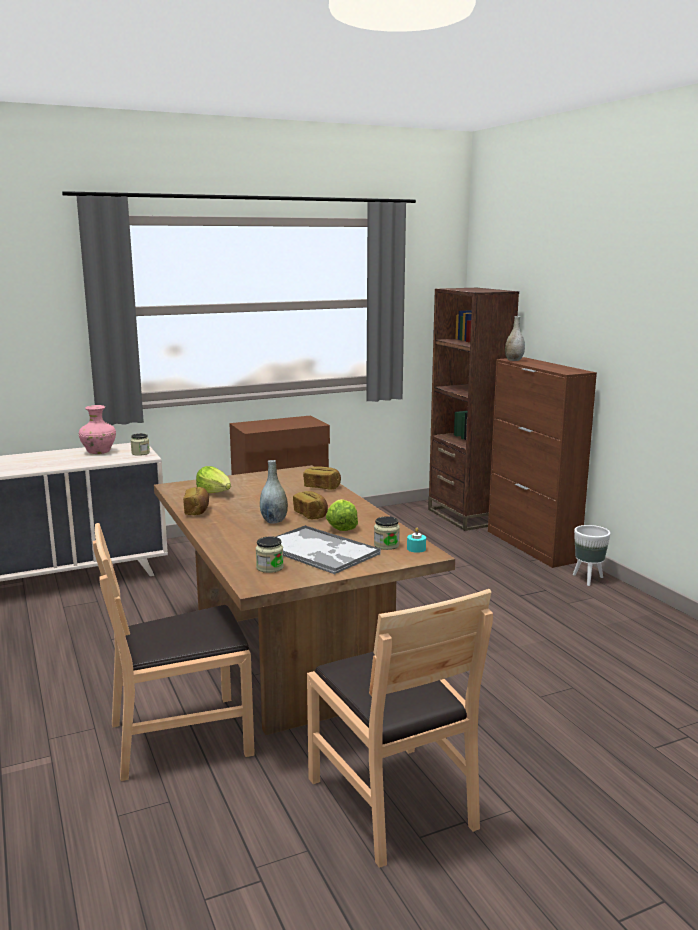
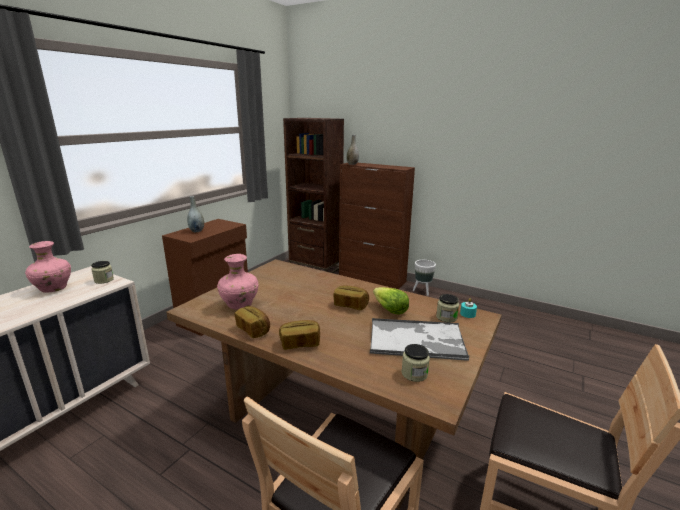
camera: 35 degrees left, 5 degrees up
(215, 492) = (239, 305): lettuce -> pink vase
(274, 521) = (334, 320): grey vase -> grey vase (197, 231)
(322, 487) = (315, 277): bread -> bread (300, 343)

